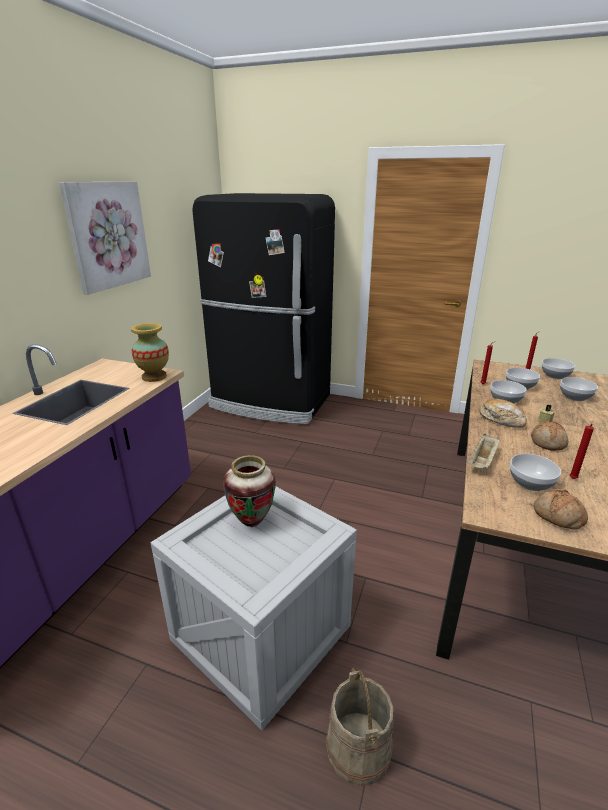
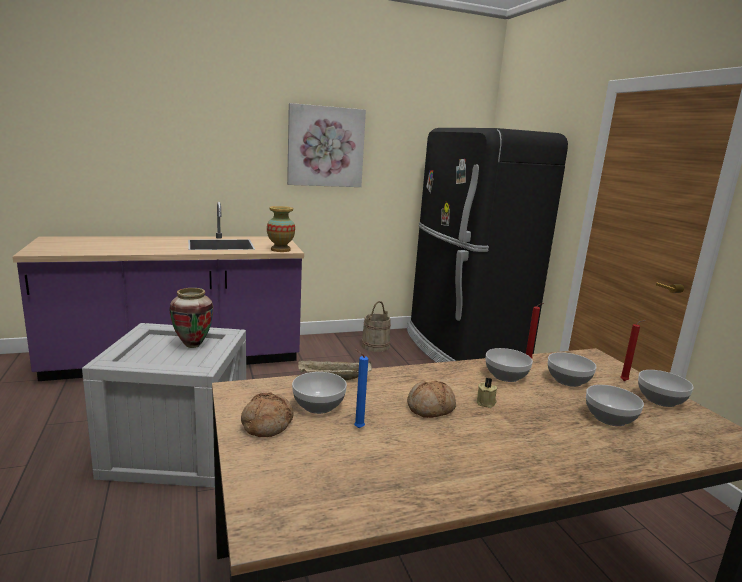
camera: 50 degrees right, 10 degrees down
(357, 747) = (98, 529): beige bucket -> beige bucket (375, 345)
(501, 419) = (448, 379): bread -> none
(572, 479) = (357, 428): red candle -> blue candle

